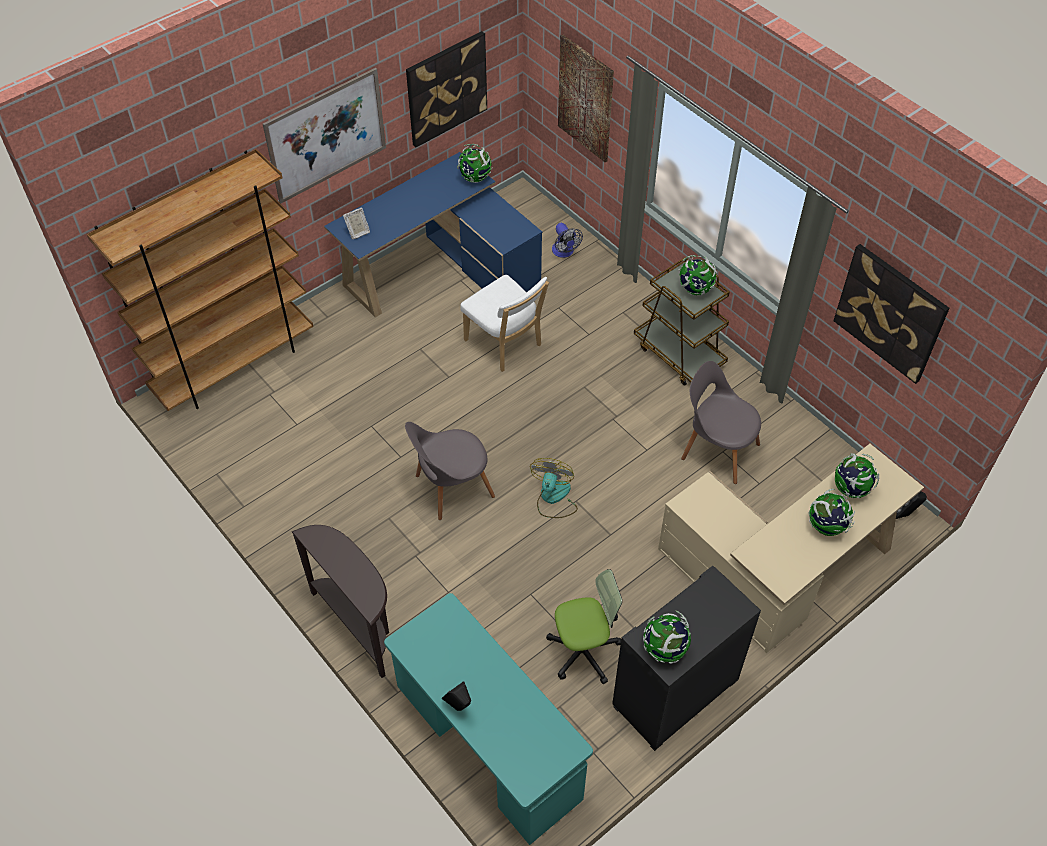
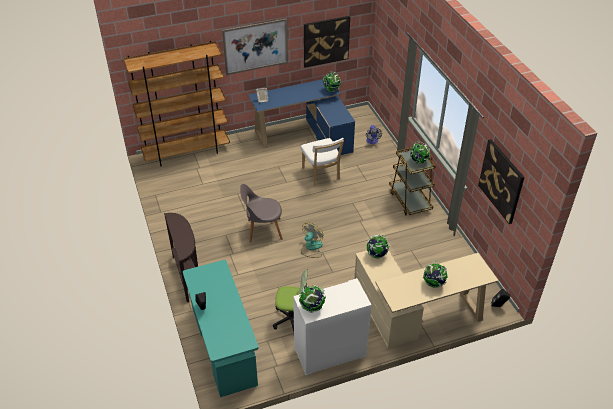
camera: 20 degrees right, 10 degrees down
(586, 99) = (393, 58): picture -> none
(676, 694) = (330, 353): black cabinet -> white cabinet
(717, 449) = (408, 248): grey chair -> none
(851, 489) = (456, 270): globe -> globe (376, 255)

